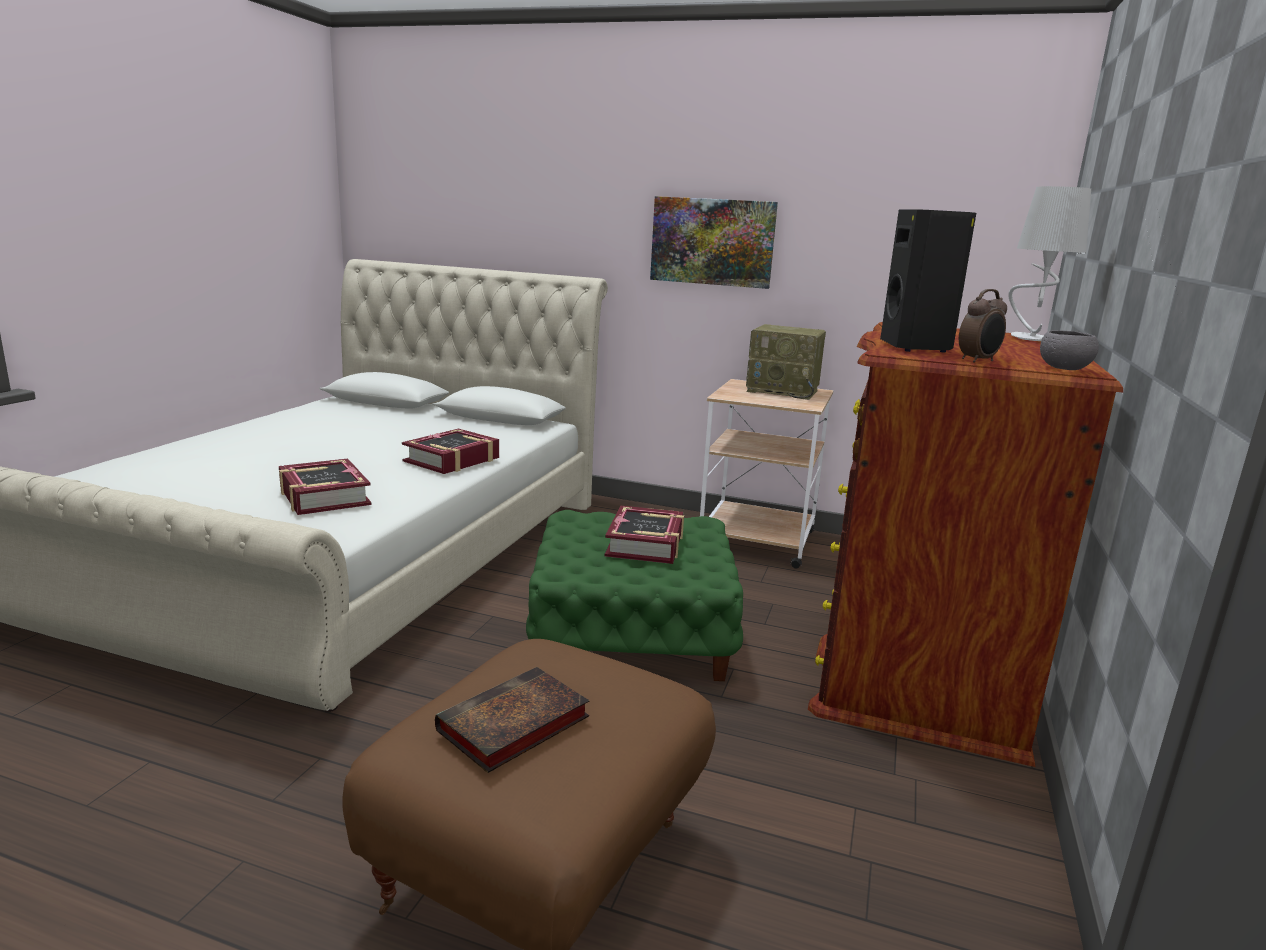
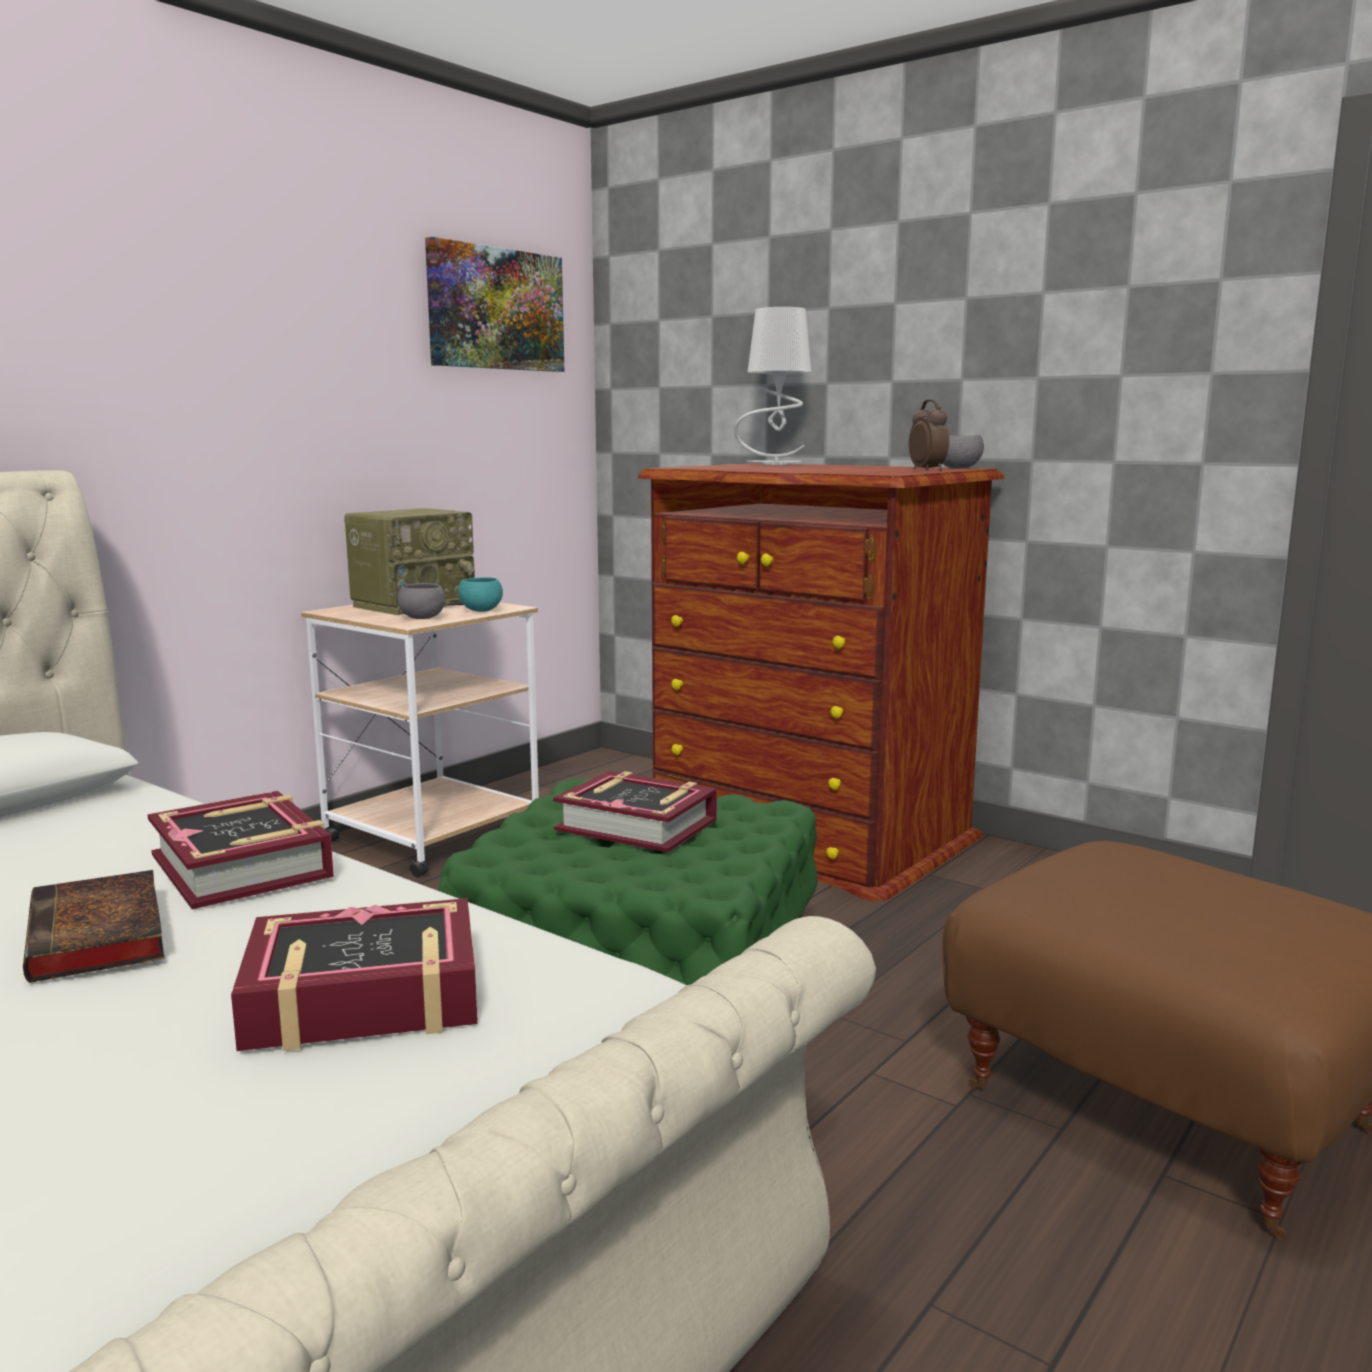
camera: 70 degrees left, 5 degrees down
(511, 726) = (1232, 914): book -> book (99, 937)
(712, 242) = (230, 389): picture -> picture (495, 309)
(743, 396) = (422, 618): none -> grey bowl
(786, 403) = (481, 610): none -> turquoise bowl
(917, 348) = (852, 471): black speaker -> none

